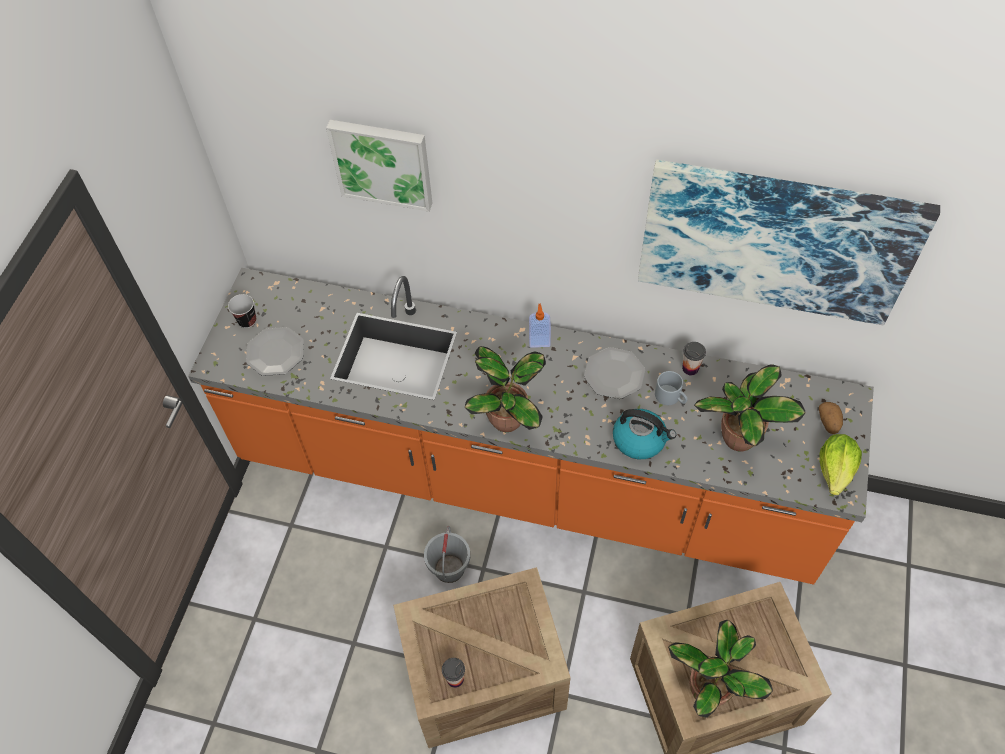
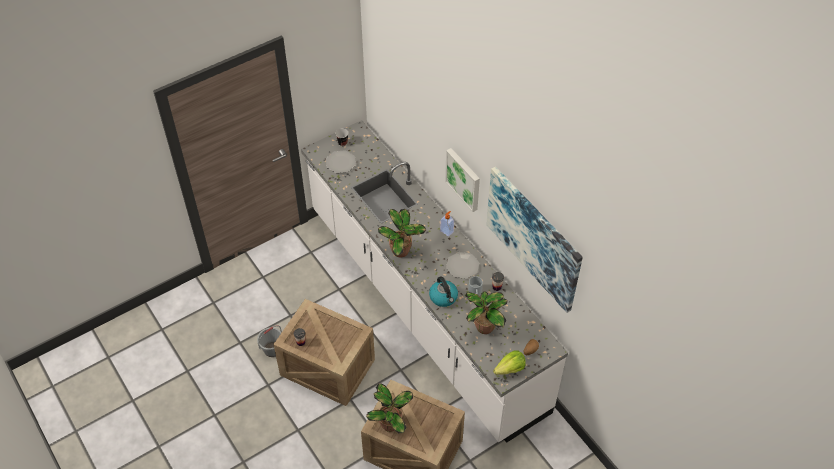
camera: 40 degrees right, 5 degrees down
(382, 162) = (414, 104): picture -> picture (464, 179)
(449, 568) = (355, 317): grey bucket -> grey bucket (272, 349)
(506, 477) = (417, 300): orange counter -> white counter

